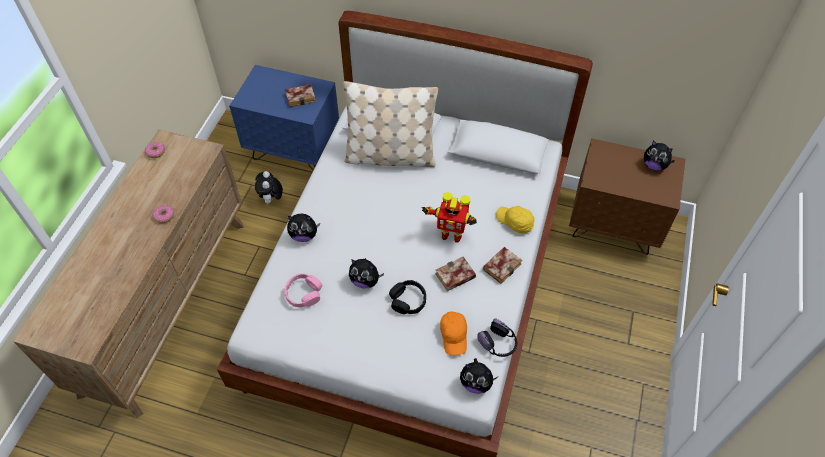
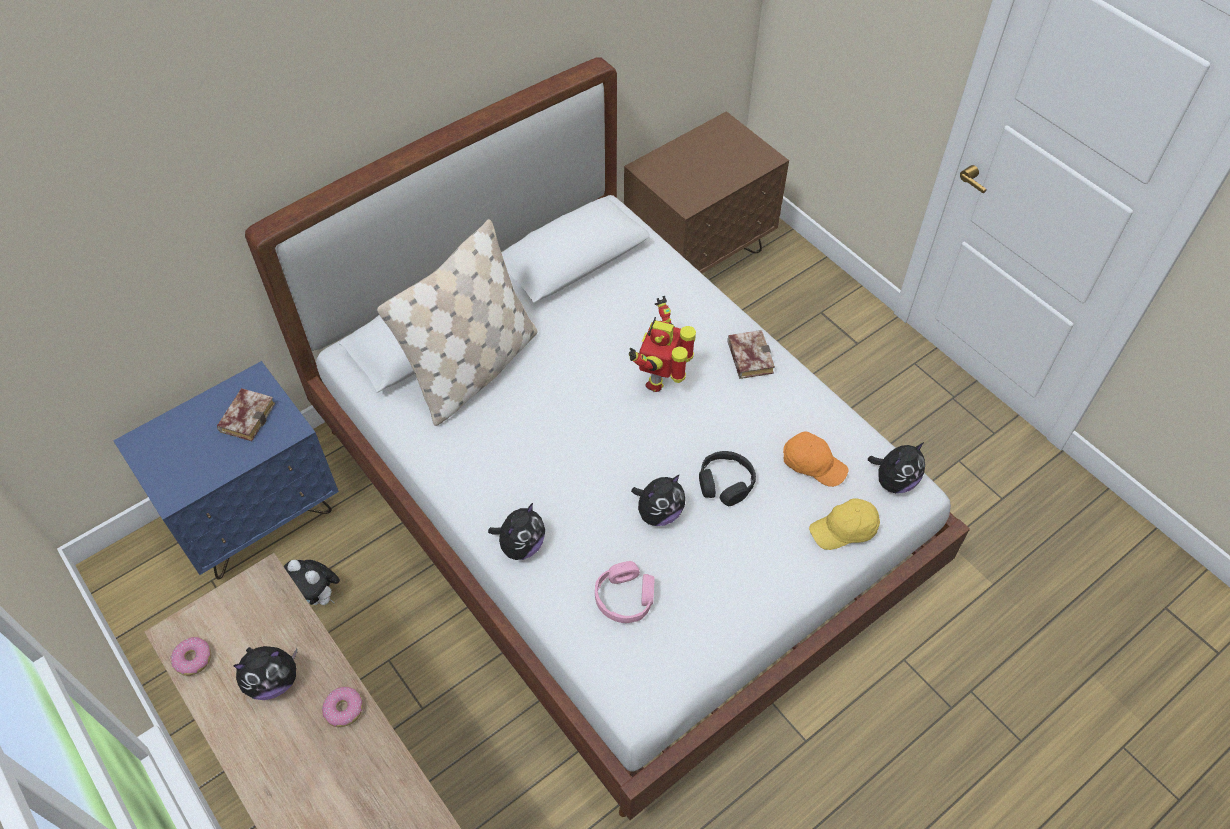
camera: 55 degrees left, 0 degrees up
(451, 234) = (660, 379): toy robot -> toy robot turned 150 degrees clockwise
(454, 277) = (728, 413): book -> none
(498, 344) = (855, 427): headphones -> none
(515, 222) = (694, 306): yellow cap -> yellow cap (844, 530)
(654, 165) = (713, 140): plush toy -> plush toy (273, 681)

